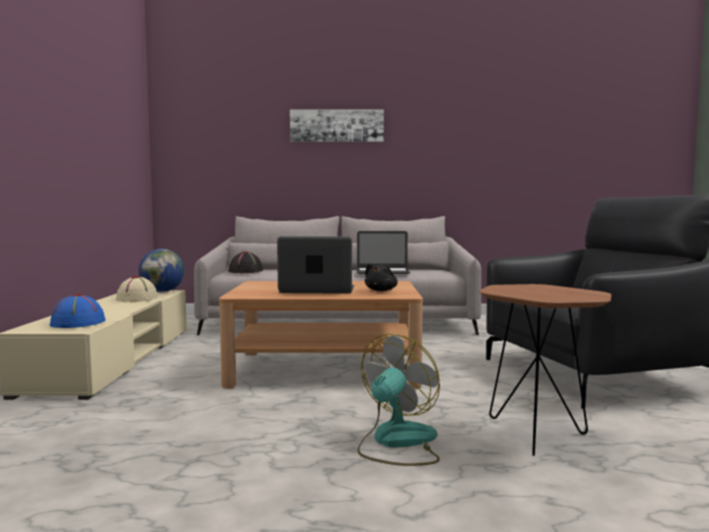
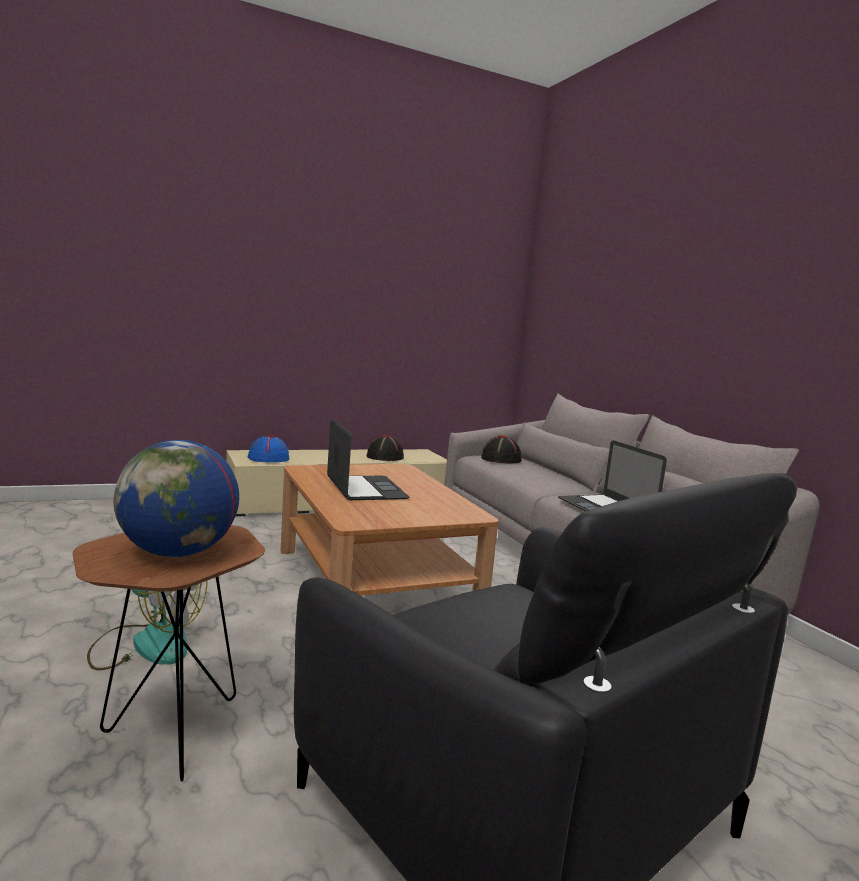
camera: 65 degrees right, 5 degrees up
(137, 299) = (385, 457): beige hat -> black hat
(162, 292) = (431, 458): globe -> globe (178, 553)
(337, 126) = (684, 276): picture -> none
(381, 290) = (385, 511): black plush toy -> none

